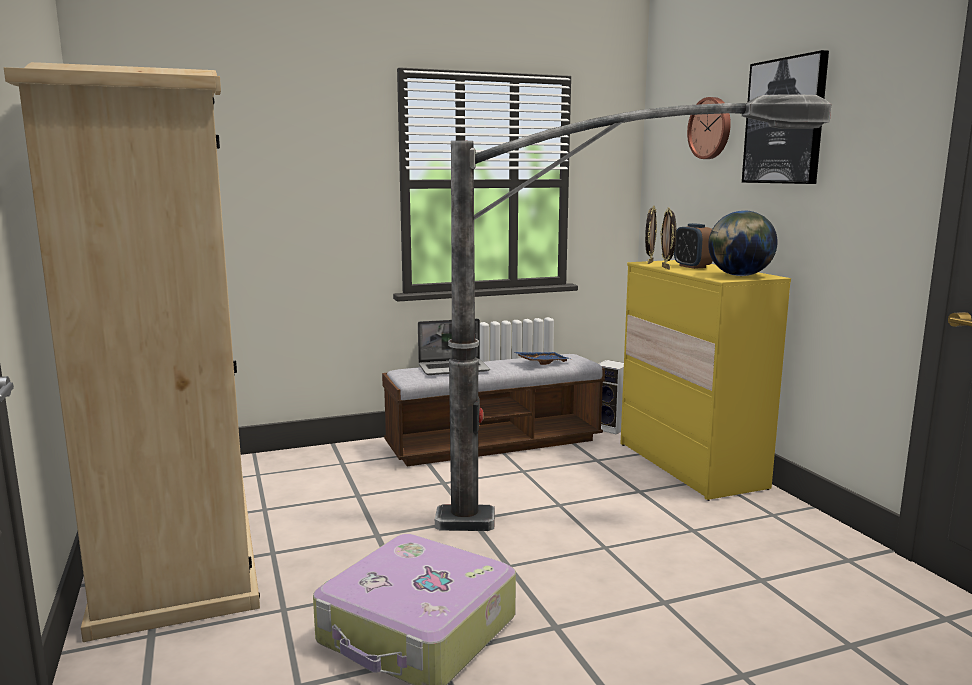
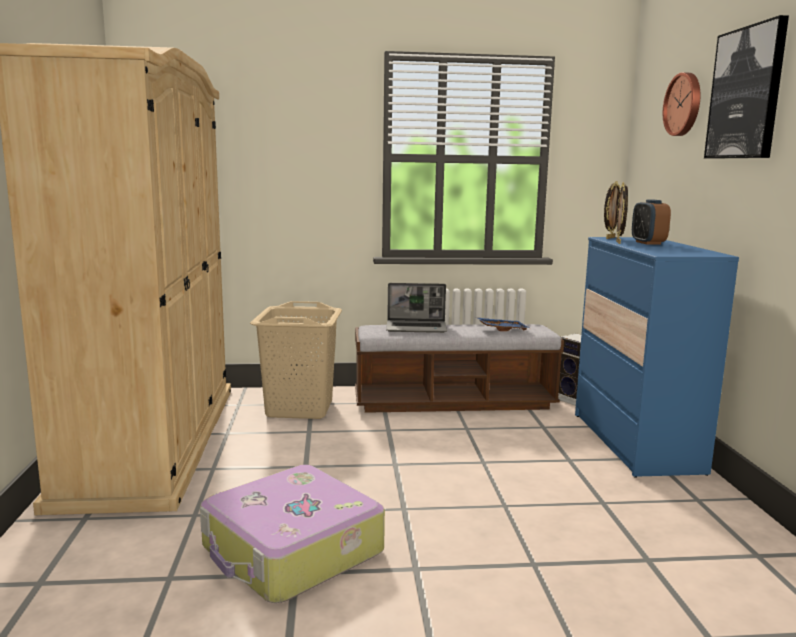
camera: 15 degrees right, 0 degrees up
(332, 470) = (300, 408): none -> beige laundry basket
(609, 523) = (522, 484): floor lamp -> none
(689, 465) = (635, 443): yellow dresser -> blue dresser
(739, 275) = (684, 252): globe -> none

